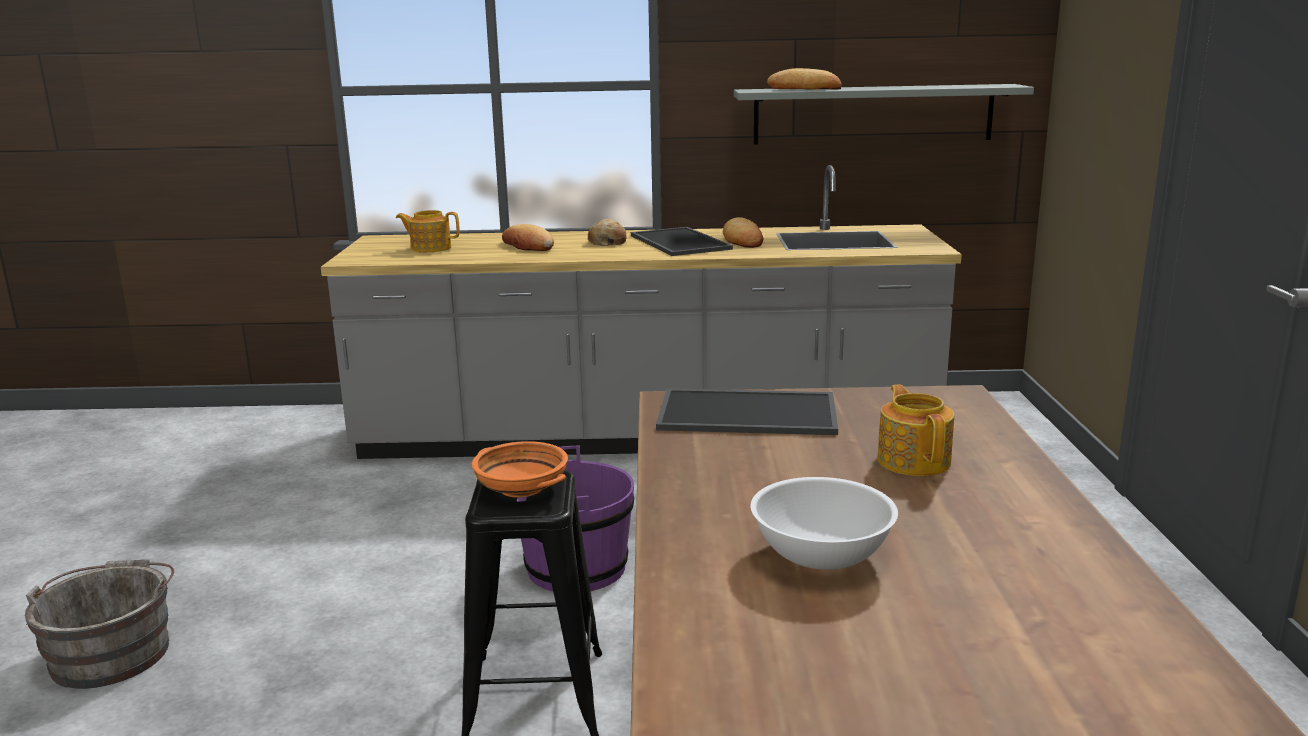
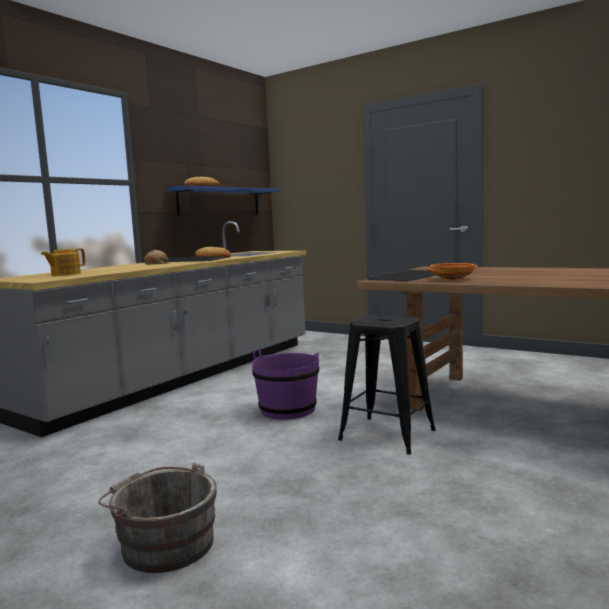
camera: 55 degrees left, 10 degrees down
(522, 488) = (379, 319): orange bowl -> orange bowl (452, 279)
(528, 246) = (121, 268): bread -> none
(822, 555) = (545, 277): white bowl -> none
(873, 114) = (220, 202): grey shelf -> blue shelf
(914, 460) = (480, 271): teapot -> none

